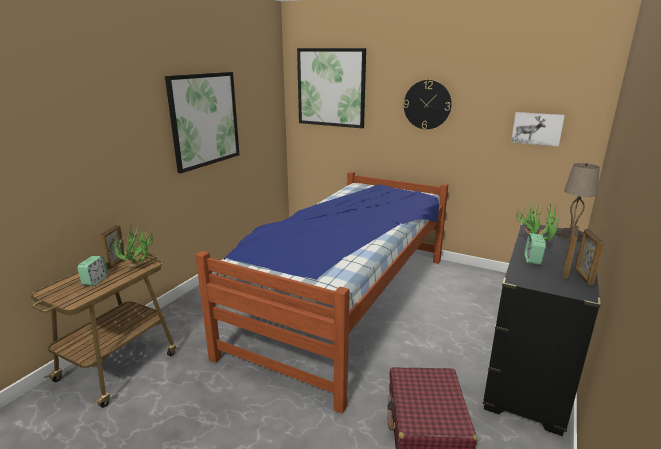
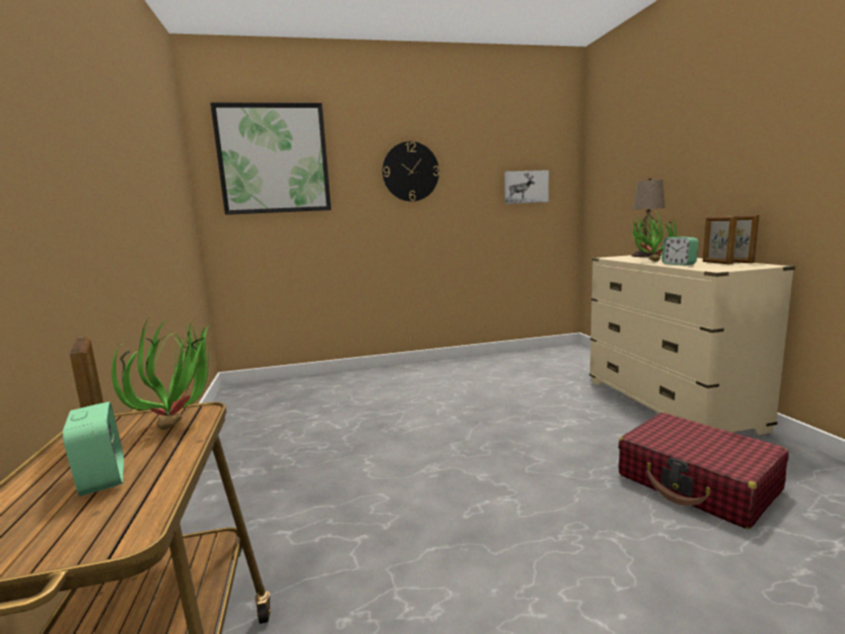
camera: 40 degrees left, 10 degrees down
(204, 120) = (127, 171): picture -> none
(345, 301) = (422, 423): bed -> none
(528, 372) = (668, 405): black dresser -> beige dresser

